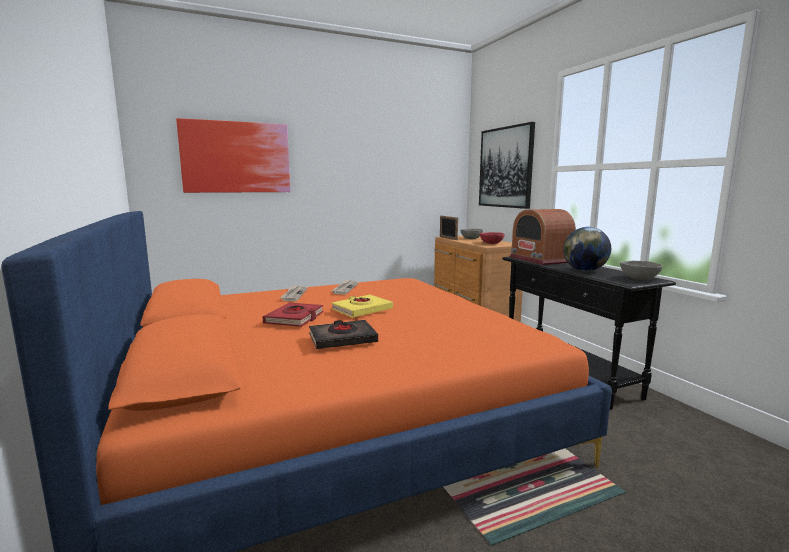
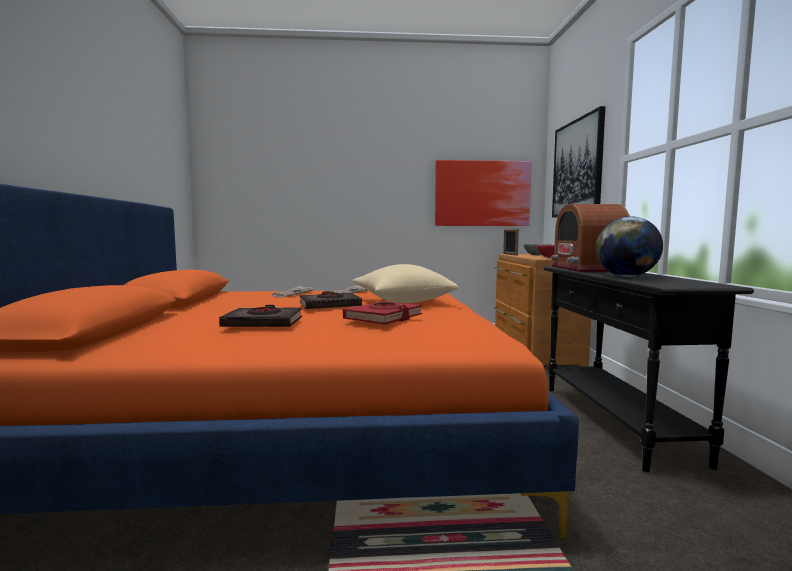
camera: 20 degrees right, 5 degrees down
(236, 157) = (287, 168): picture -> picture (482, 193)
(295, 318) = (256, 307): red book -> red book (384, 318)
(362, 310) = (330, 305): yellow book -> black book
(408, 298) = (401, 302): none -> beige pillow
(639, 279) = (693, 284): grey bowl -> none

